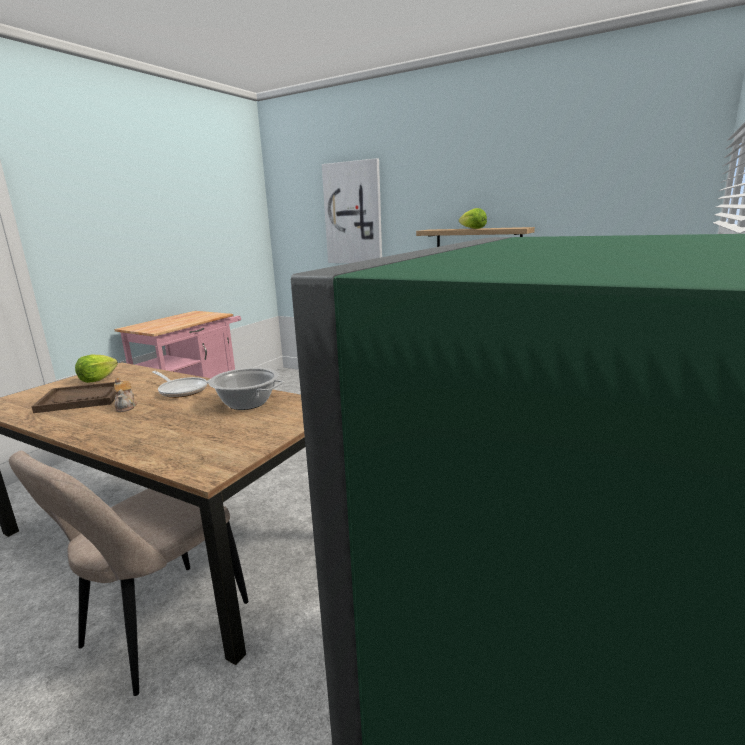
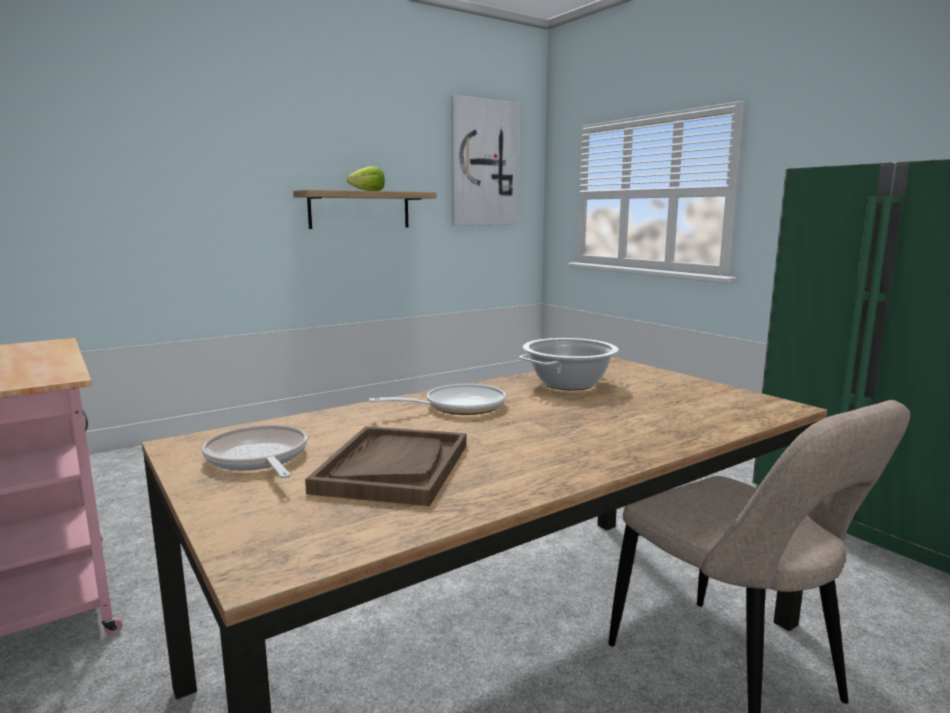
camera: 65 degrees left, 5 degrees down
(98, 379) = (258, 458): lettuce -> frying pan
(126, 406) = (496, 436): teapot -> none
(353, 213) = (157, 159): picture -> picture (484, 163)

